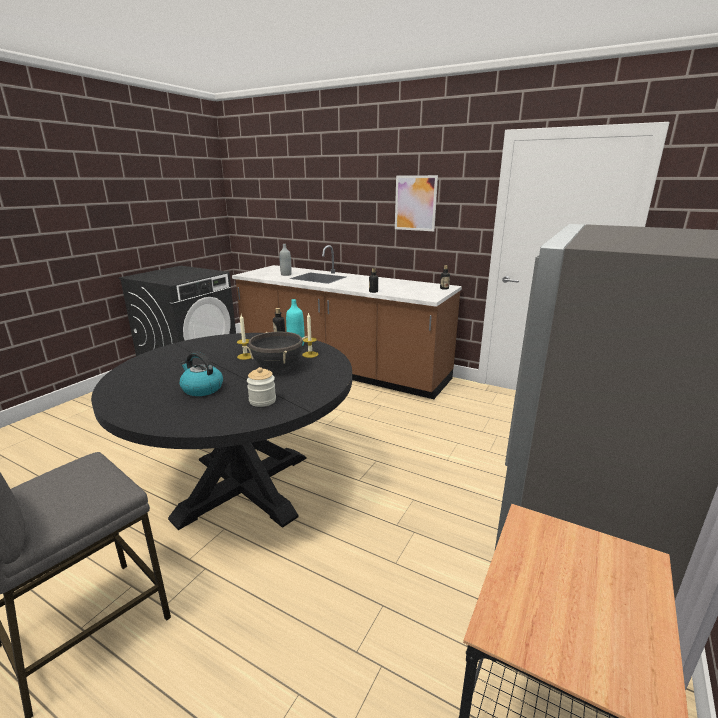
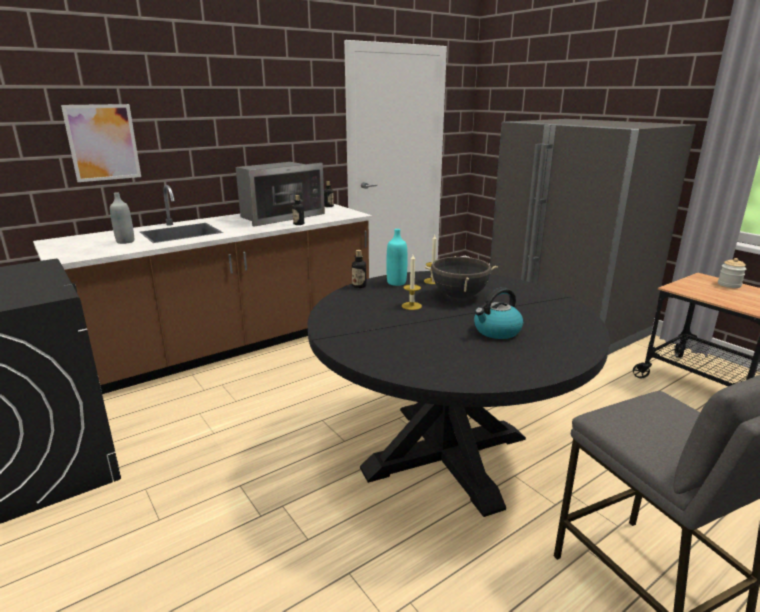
camera: 65 degrees left, 0 degrees up
(262, 401) = (540, 309): jar -> jar (729, 285)
(389, 284) = (279, 216): none -> microwave
(415, 203) = (267, 117): picture -> picture (103, 142)

